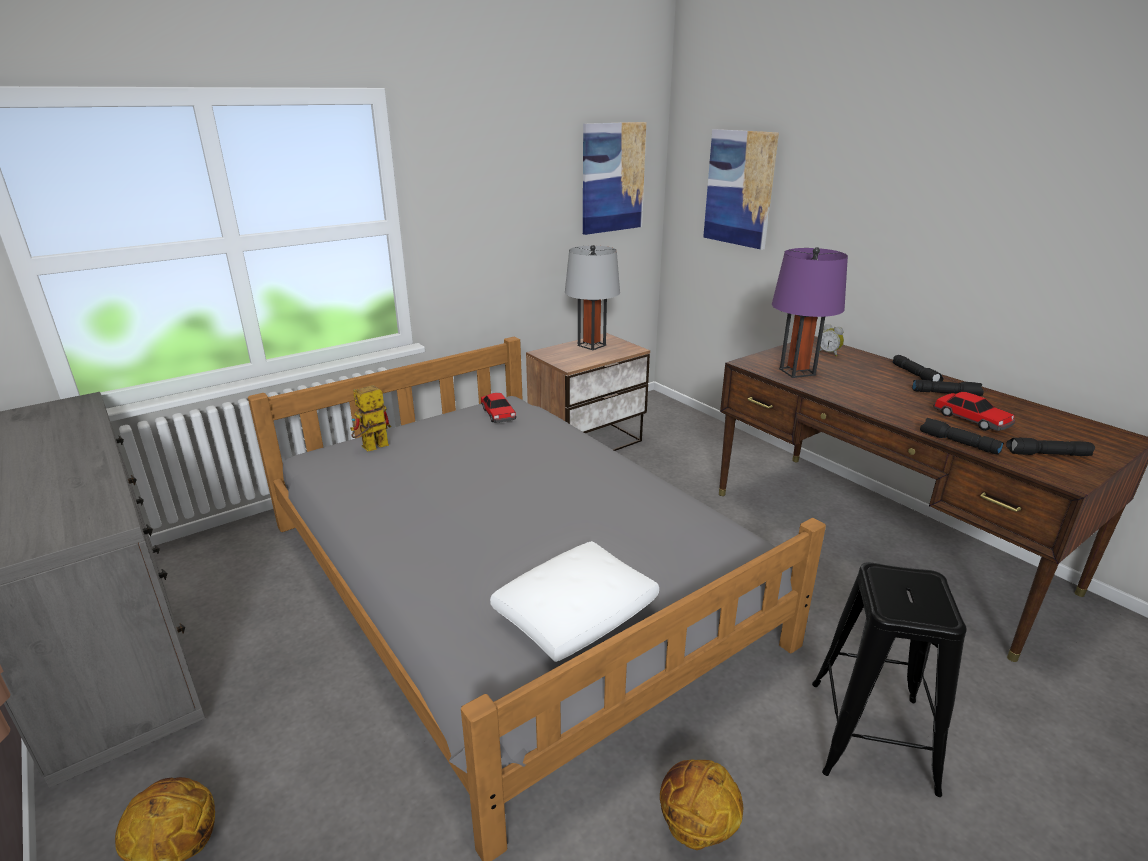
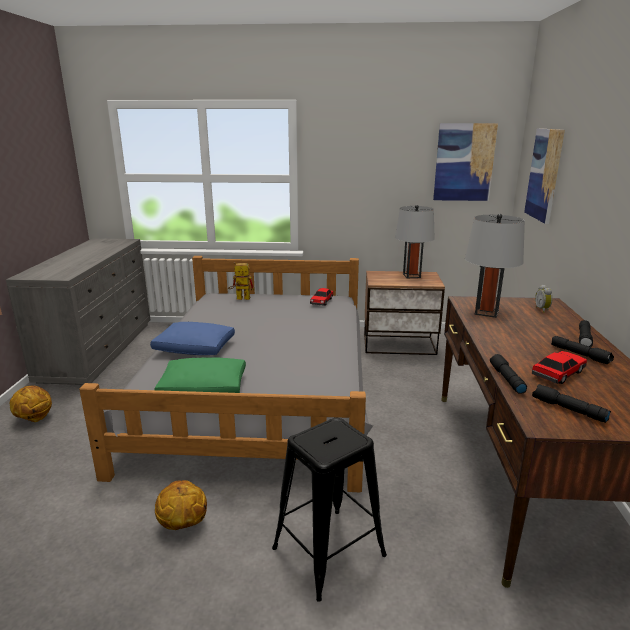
camera: 40 degrees right, 5 degrees down
(448, 556) = (195, 348): none -> blue pillow
(576, 613) = (204, 389): white pillow -> green pillow
(797, 372) = (486, 312): purple table lamp -> grey table lamp
(972, 420) = (558, 373): toy car -> toy car turned 135 degrees counterclockwise

